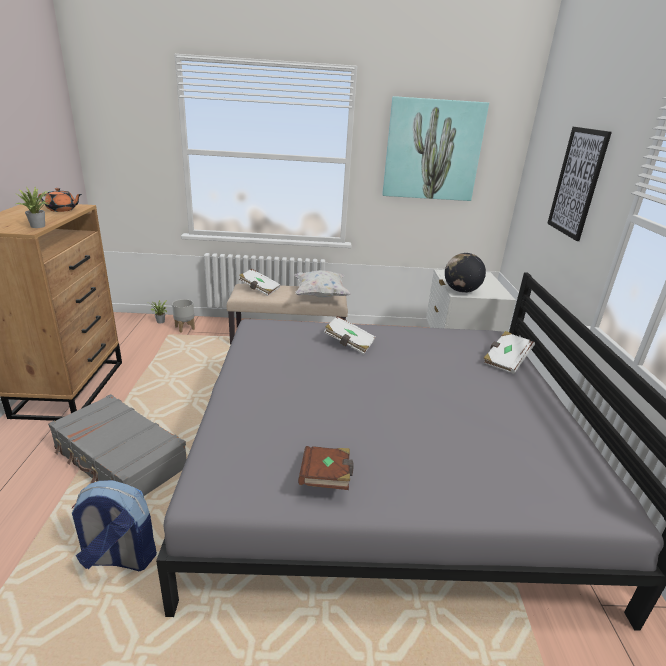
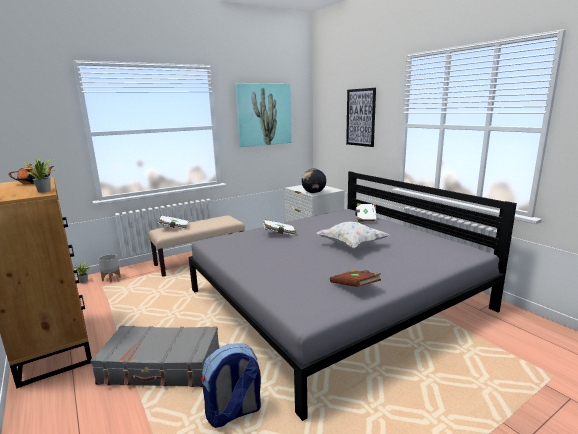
camera: 30 degrees left, 10 degrees down
(320, 295) = (221, 221): white pillow -> white pillow (351, 245)

